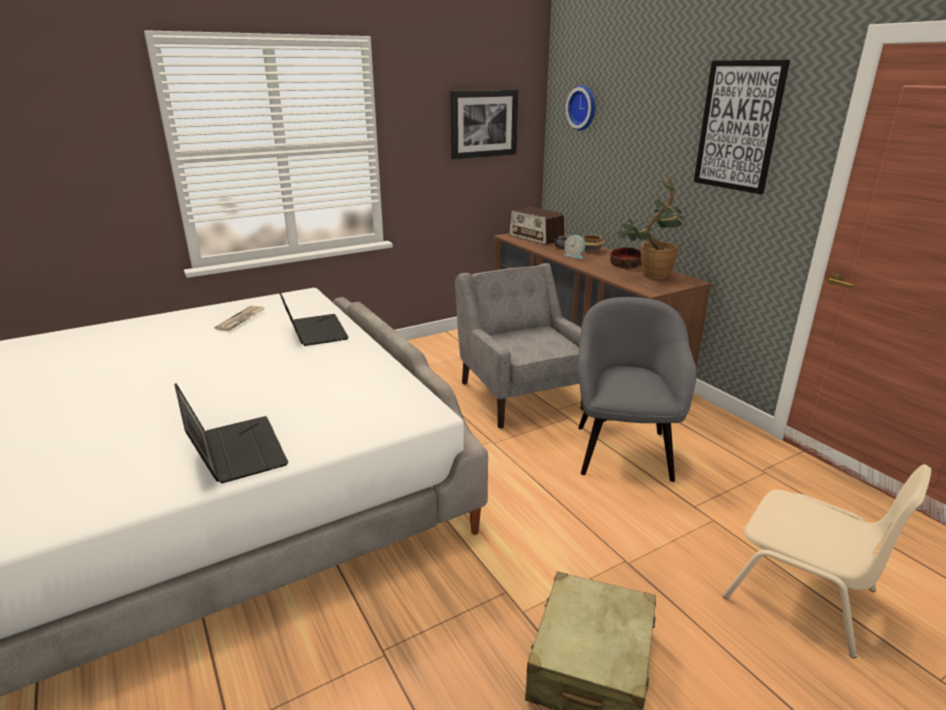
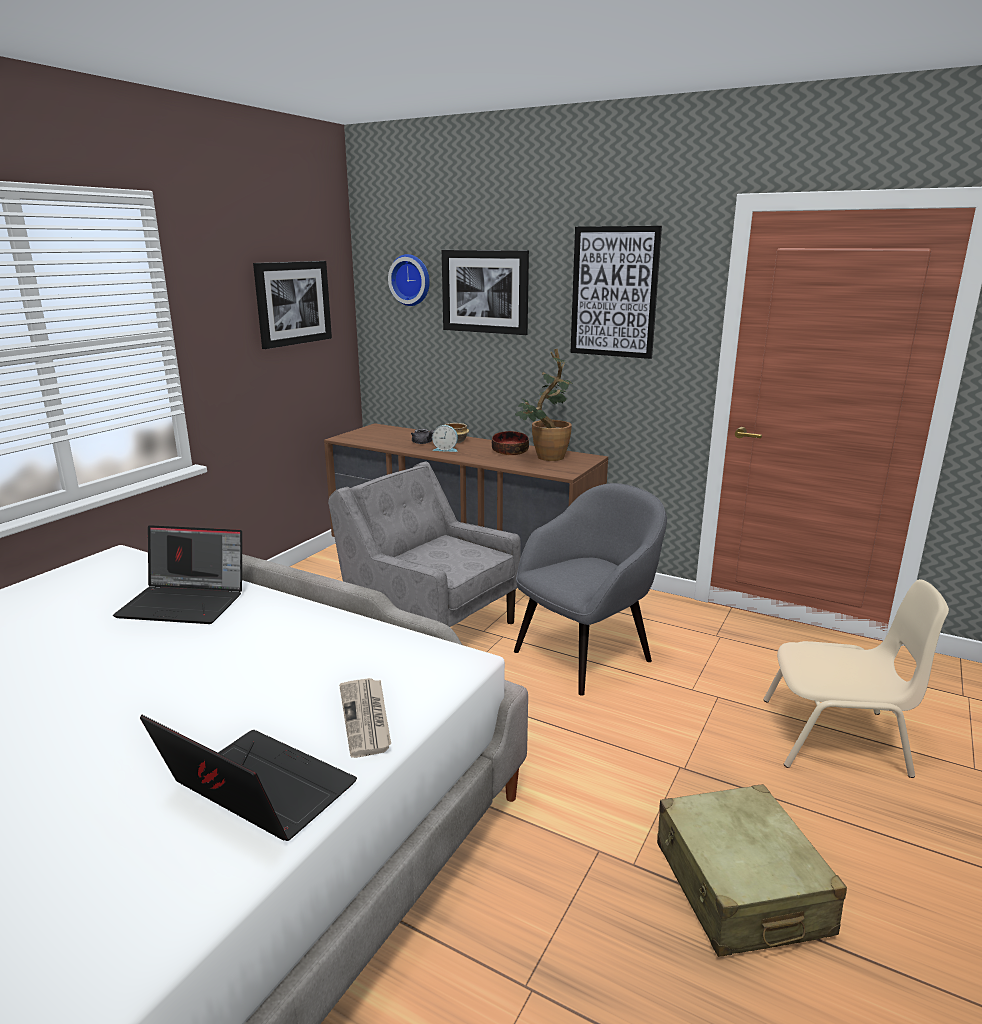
camera: 30 degrees left, 5 degrees down
(241, 320) = (49, 612): newspaper -> newspaper (366, 718)
(312, 331) = (186, 602): laptop -> laptop turned 150 degrees clockwise
(536, 238) = (378, 436): radio -> none
(623, 450) = (584, 655): grey armchair -> grey armchair turned 75 degrees clockwise
(635, 120) = (485, 291): none -> picture

